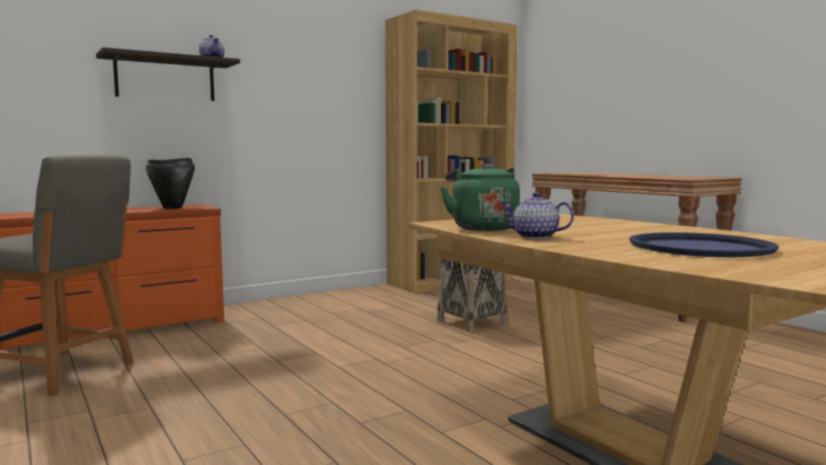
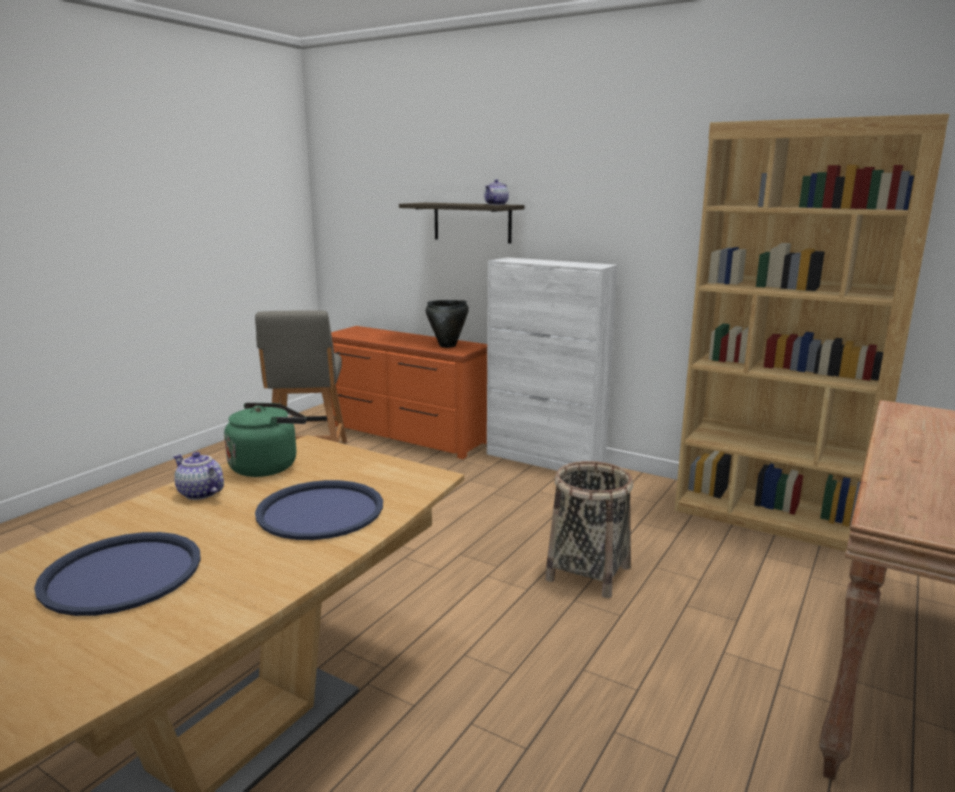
camera: 65 degrees right, 10 degrees up
(280, 302) = (545, 460): none -> white cabinet
(534, 237) = (199, 494): teapot -> teapot turned 60 degrees counterclockwise
(594, 225) = (320, 511): none -> blue tray

